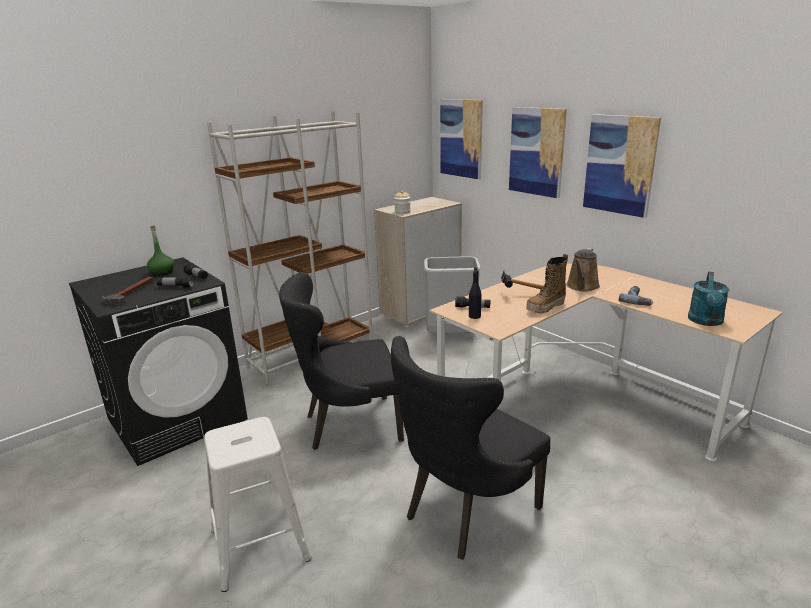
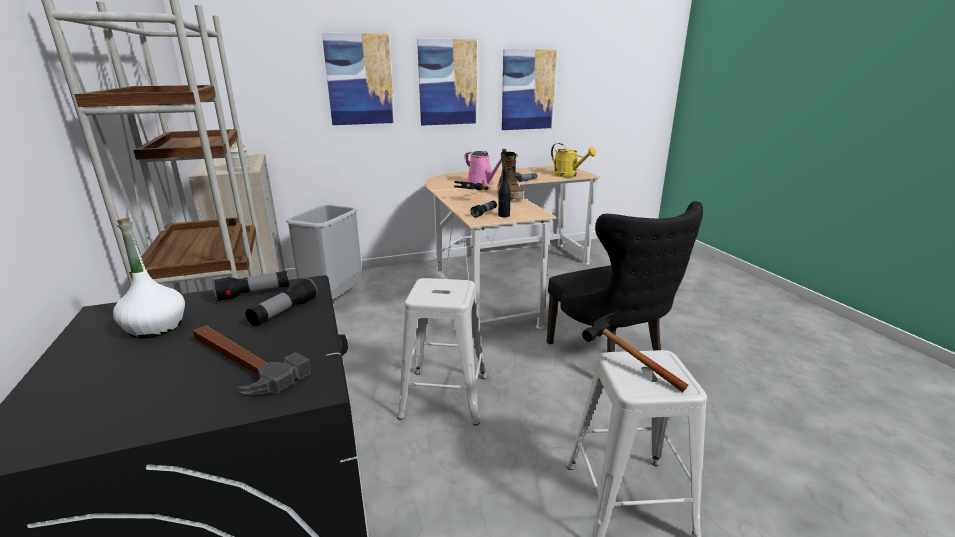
camera: 70 degrees left, 0 degrees up
(162, 272) = (155, 327): green bottle -> white bottle
(252, 426) = (621, 363): none -> hammer
(348, 425) = (444, 396): black chair -> white stool
(461, 138) = (242, 74): picture -> picture (528, 90)
(582, 287) = (482, 183): brown watering can -> pink watering can
(705, 321) = (569, 175): turquoise watering can -> yellow watering can

